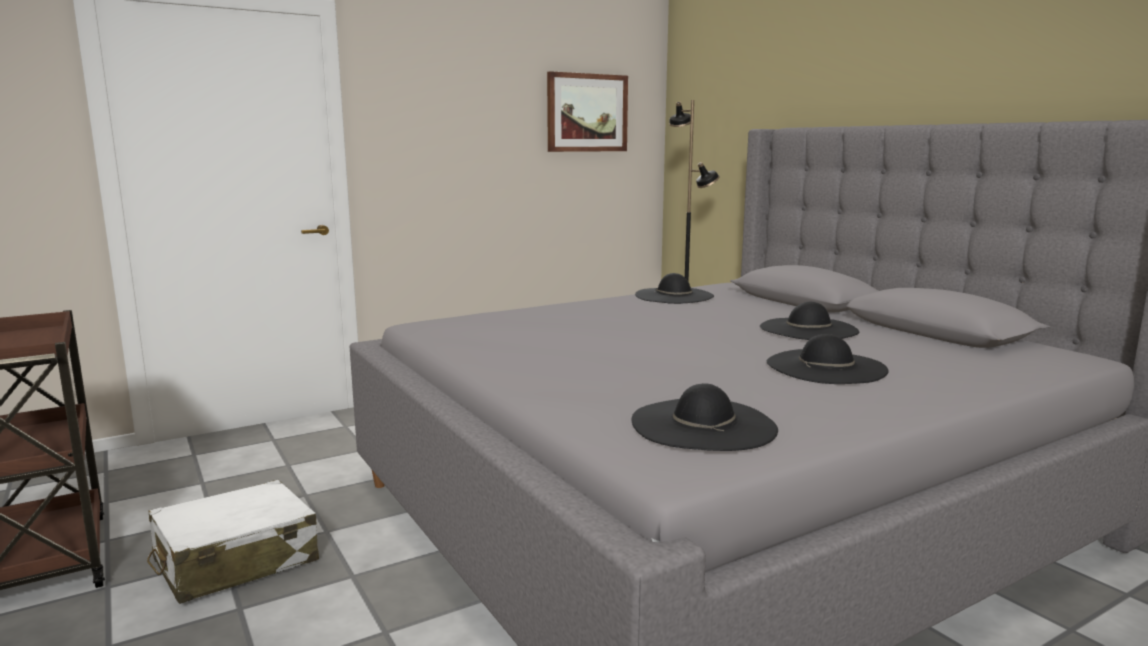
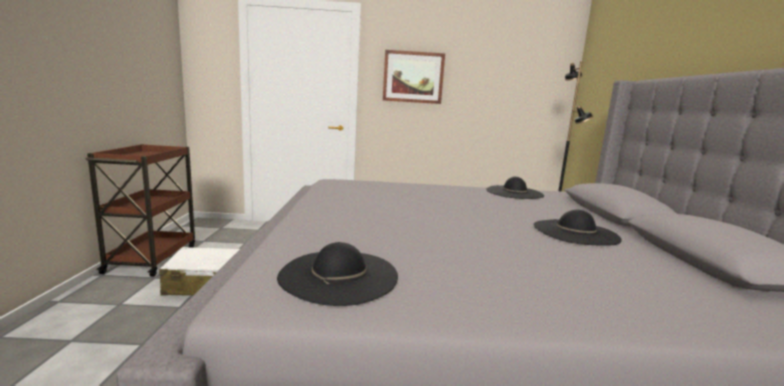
camera: 30 degrees right, 0 degrees up
(587, 113) = (515, 72): picture -> picture (413, 77)
(826, 367) = (531, 262): black hat -> none

